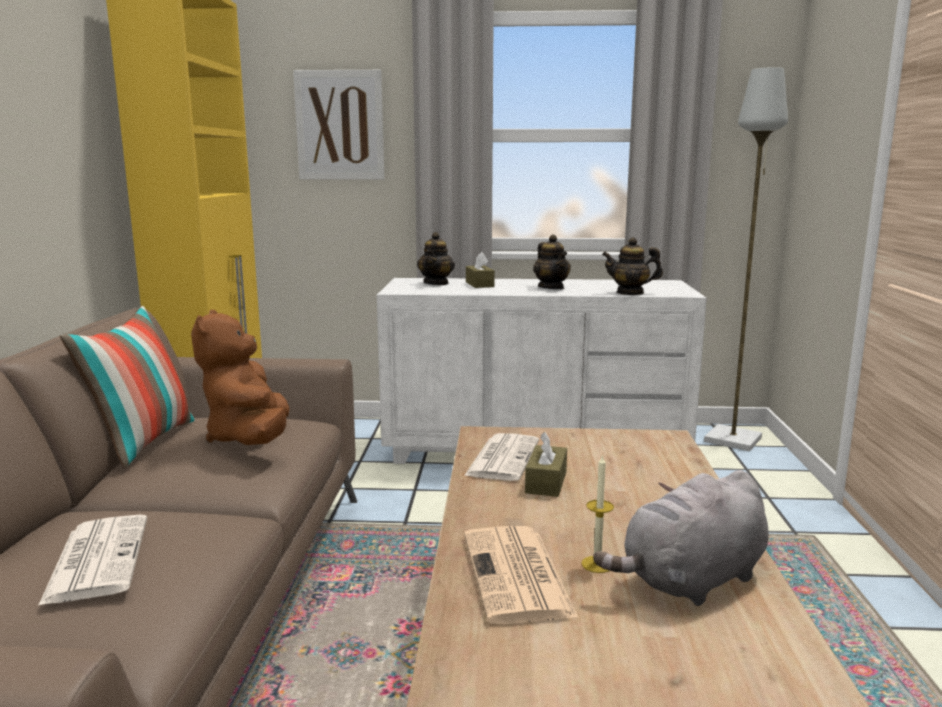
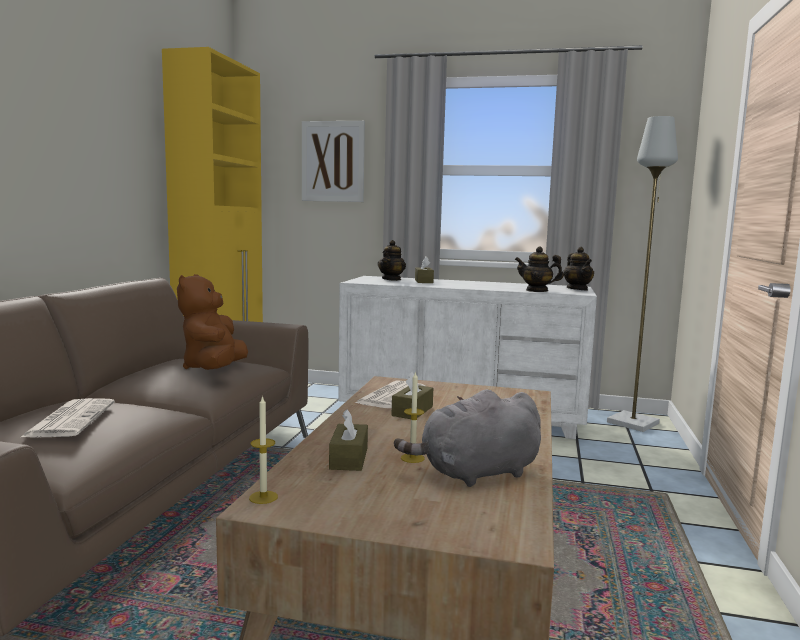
camera: 10 degrees right, 5 degrees down
(142, 442) = (143, 367): pillow -> none
(448, 664) = (263, 497): none -> candle
(517, 576) = (349, 458): newspaper -> brown tissue box
(551, 287) = (477, 285): teapot -> teapot (577, 289)

